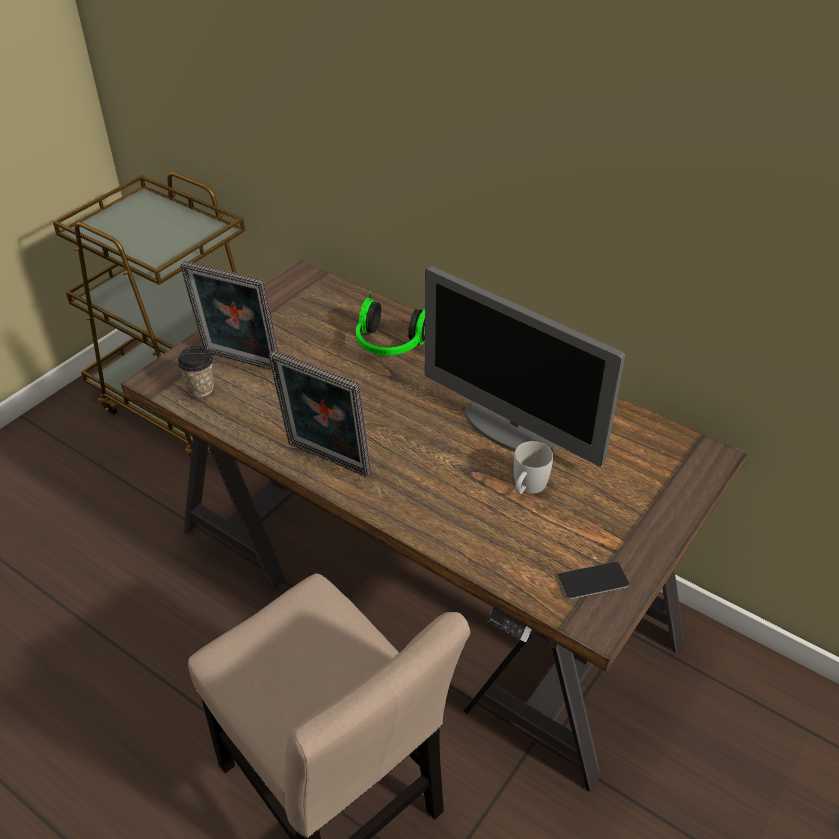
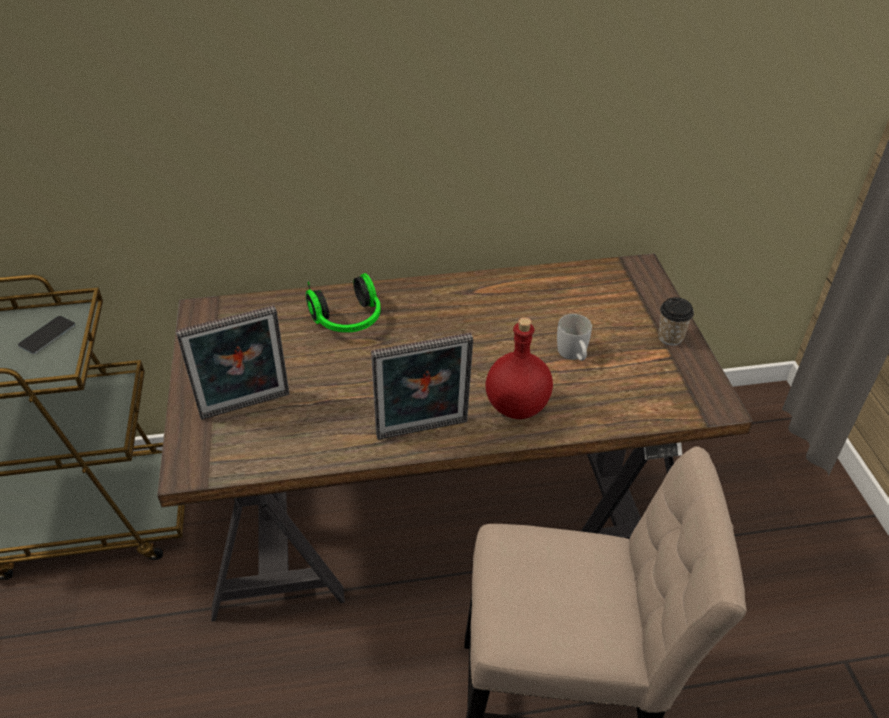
camera: 45 degrees left, 0 degrees up
(200, 388) = (242, 449): cup -> cup (670, 337)
(419, 494) = (517, 407): none -> red bottle
(510, 430) = (513, 326): monitor -> none
(593, 581) = (685, 384): phone -> phone (47, 335)

